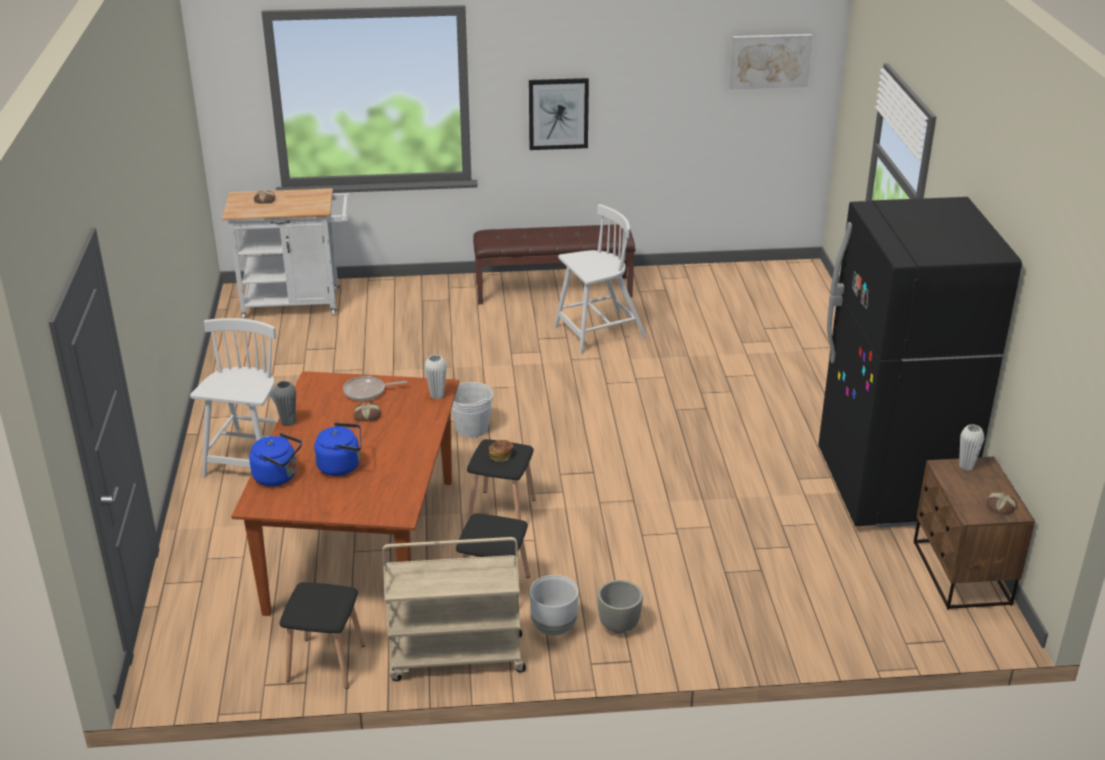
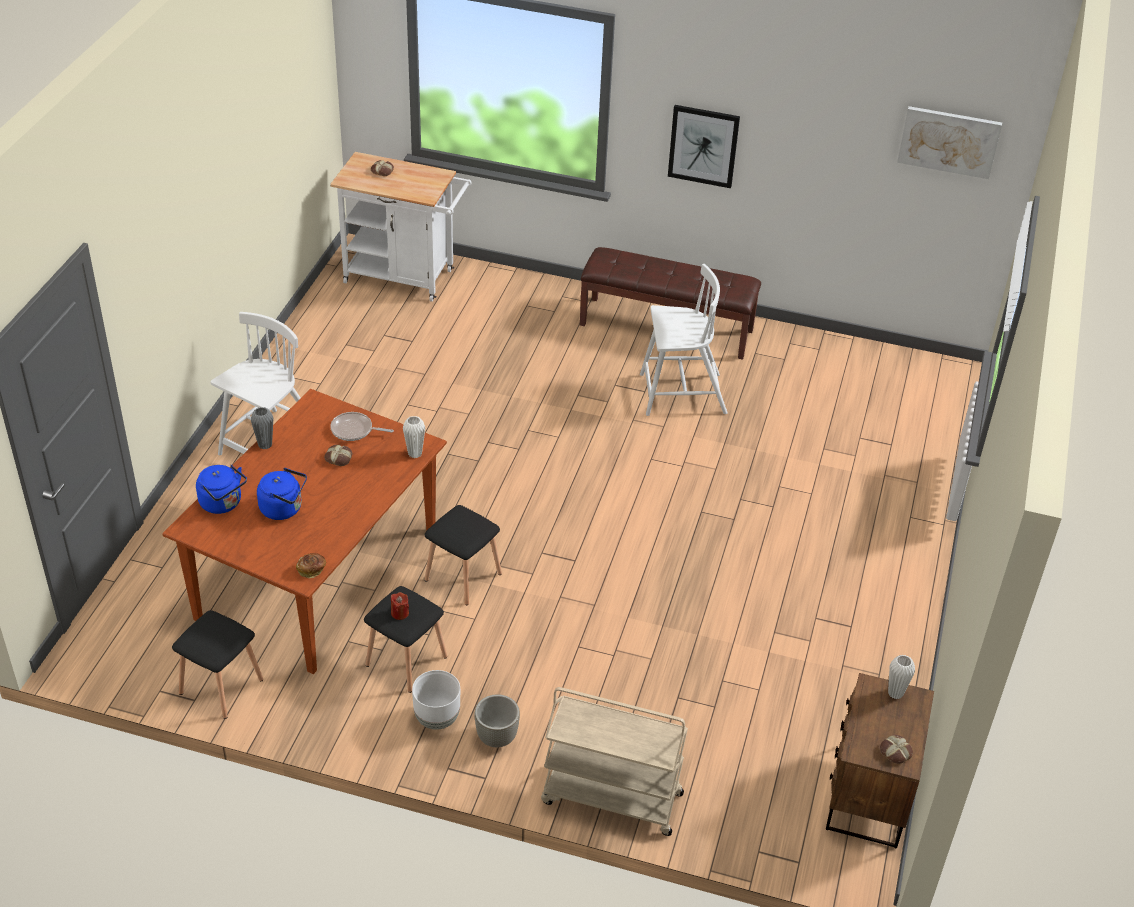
camera: 20 degrees right, 10 degrees up
(455, 658) = (332, 721): beige cart -> beige cart (610, 798)
(471, 428) = (488, 474): white bucket -> none
(490, 533) = (400, 613): none -> red candle
(501, 455) = (461, 529): bread -> bread (312, 570)
(889, 487) = (863, 672): black fridge -> none

